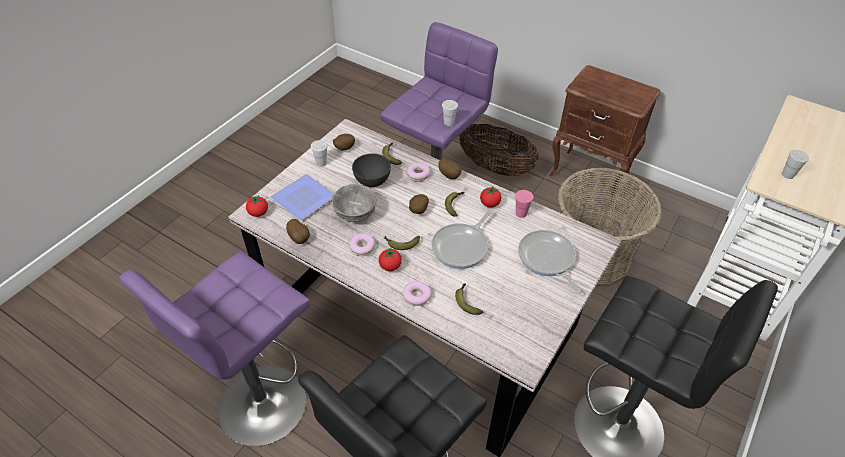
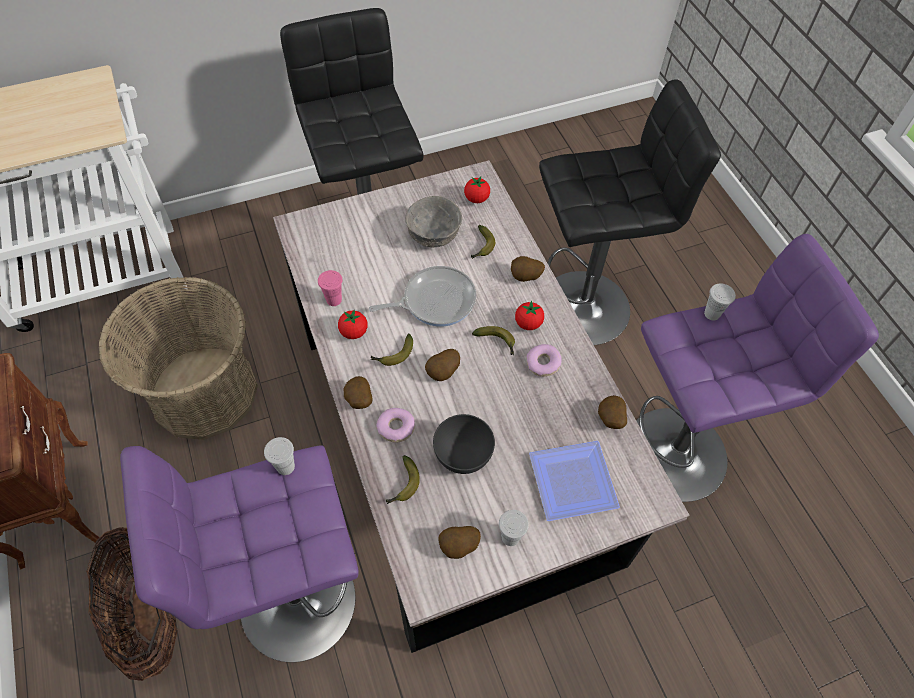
camera: 145 degrees left, 10 degrees up
(258, 213) = (645, 494): tomato -> tomato (476, 198)
(354, 214) = (521, 415): grey bowl -> grey bowl (434, 235)
(417, 296) = (525, 278): donut -> potato
(547, 259) = (365, 240): frying pan -> none
(787, 175) = (69, 127): white cup -> white cup (712, 314)

